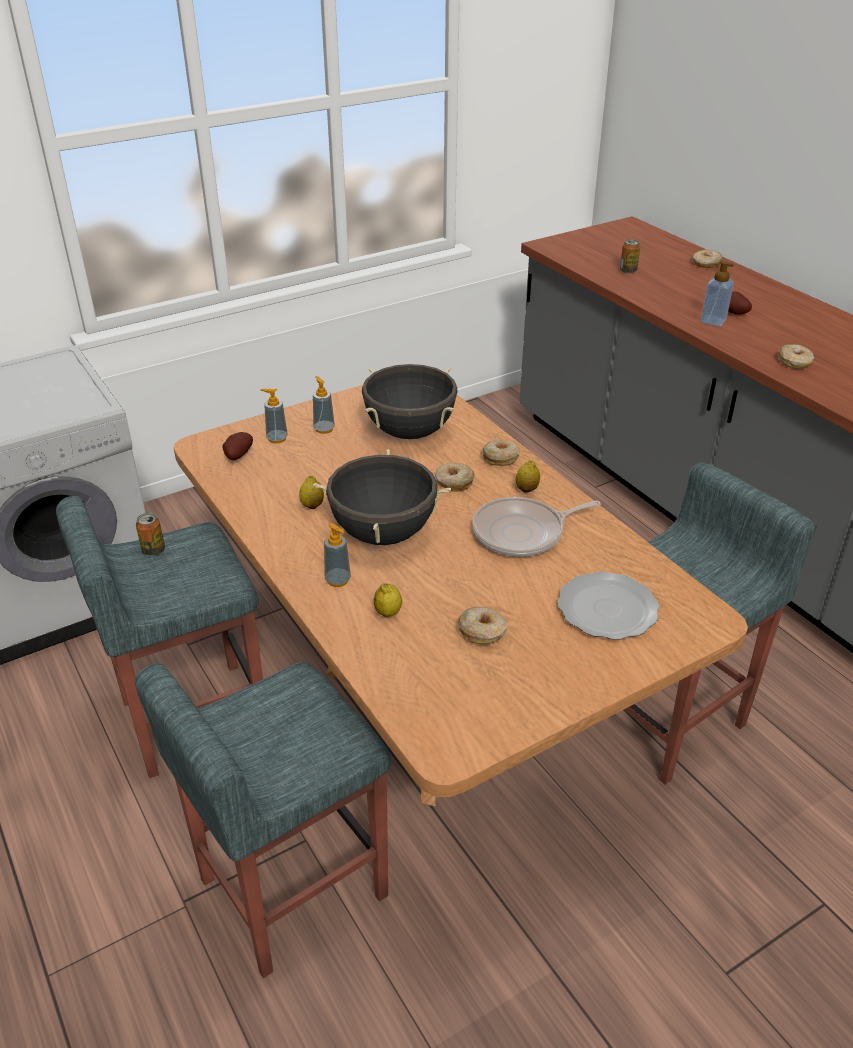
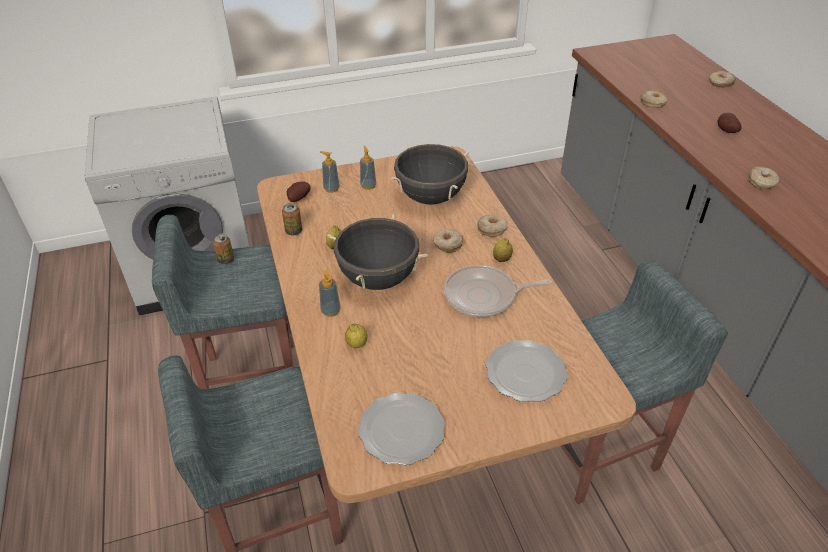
camera: 15 degrees right, 5 degrees up
(482, 631) = (421, 373): donut -> donut (652, 103)
(487, 699) = (402, 431): none -> plate
(628, 270) = (650, 82): can -> can (294, 231)
(713, 321) = (705, 136): soap dispenser -> none

